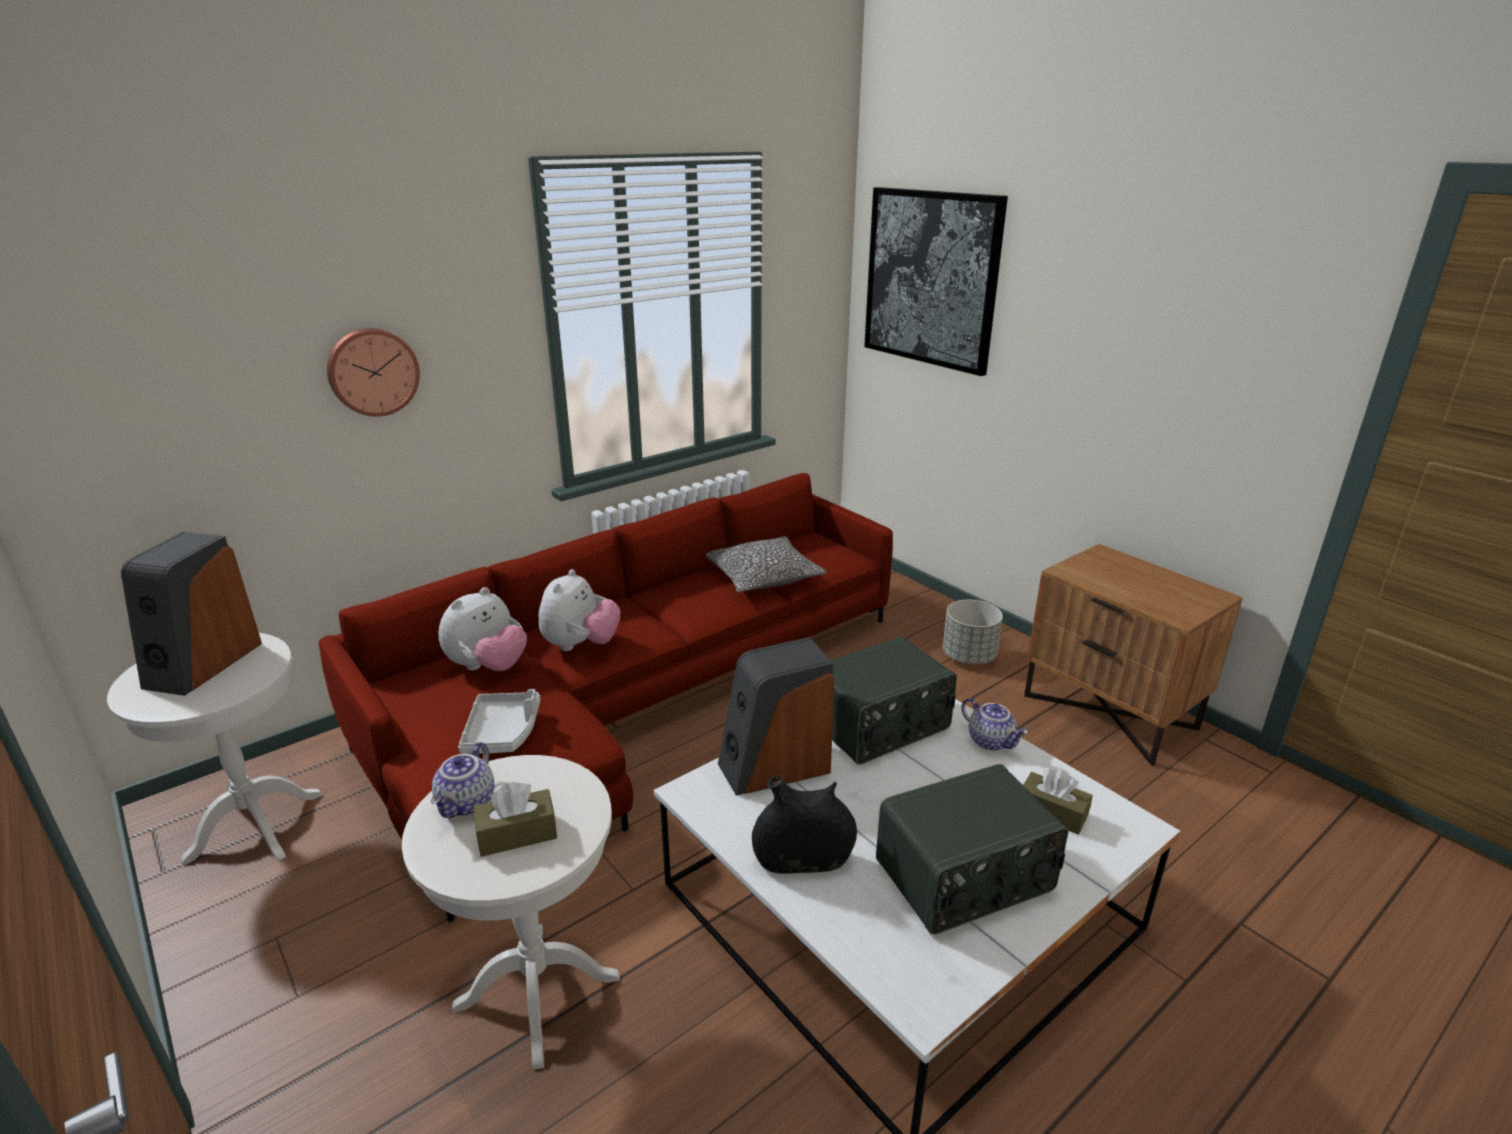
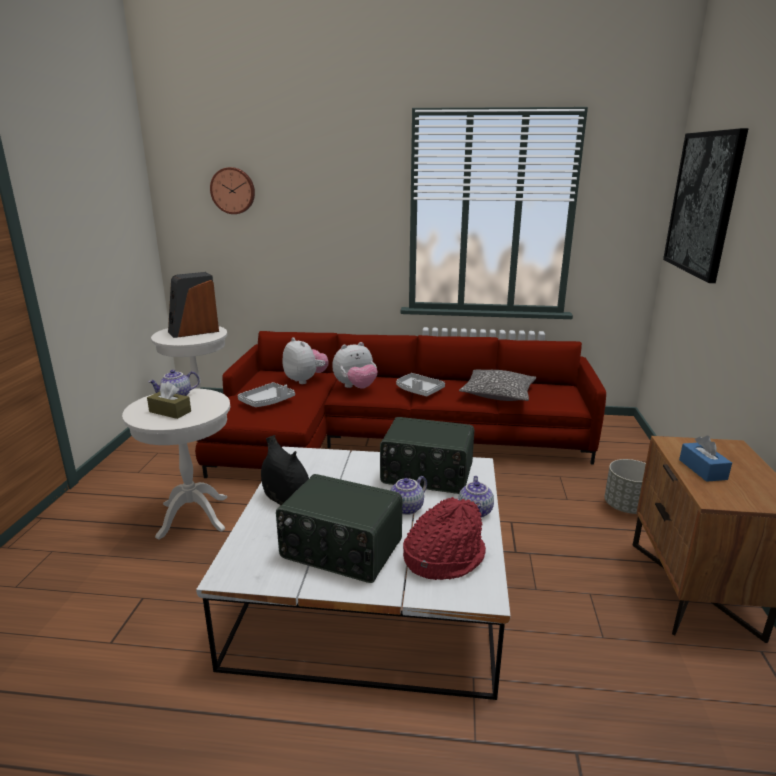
camera: 45 degrees right, 5 degrees down
(372, 371) = (310, 217): wall clock -> wall clock (233, 190)
(488, 667) = (305, 380): plush toy -> plush toy turned 120 degrees counterclockwise
(671, 612) = (418, 390): none -> grey tray
(774, 766) = (344, 463): speaker -> none
(933, 780) = (406, 508): none -> teapot
(1052, 812) = (443, 557): brown tissue box -> red hat
(1128, 590) = (702, 469): none -> blue tissue box

